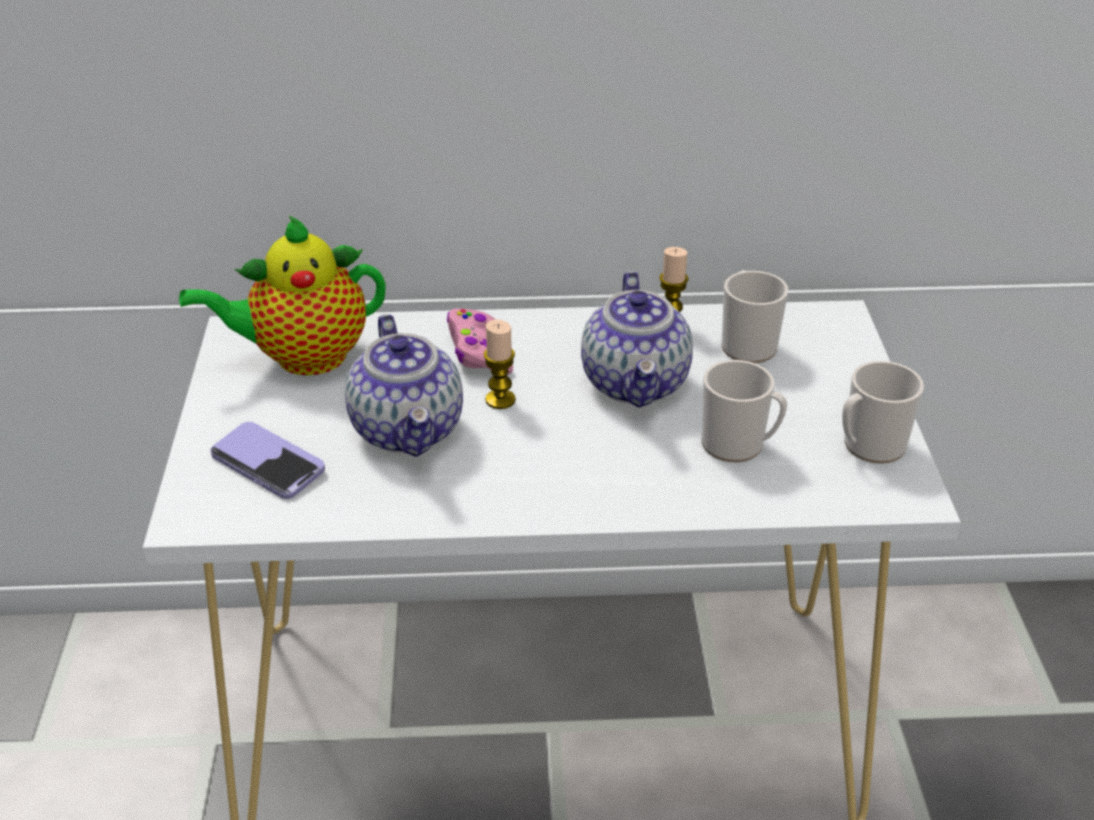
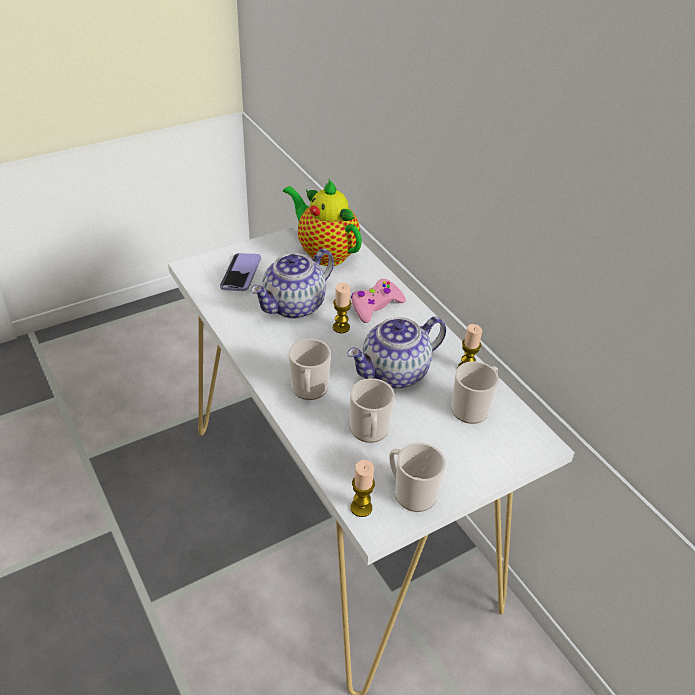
camera: 60 degrees right, 5 degrees up
(617, 475) = (309, 390): none -> mug
(875, 499) = (361, 508): none -> candle

